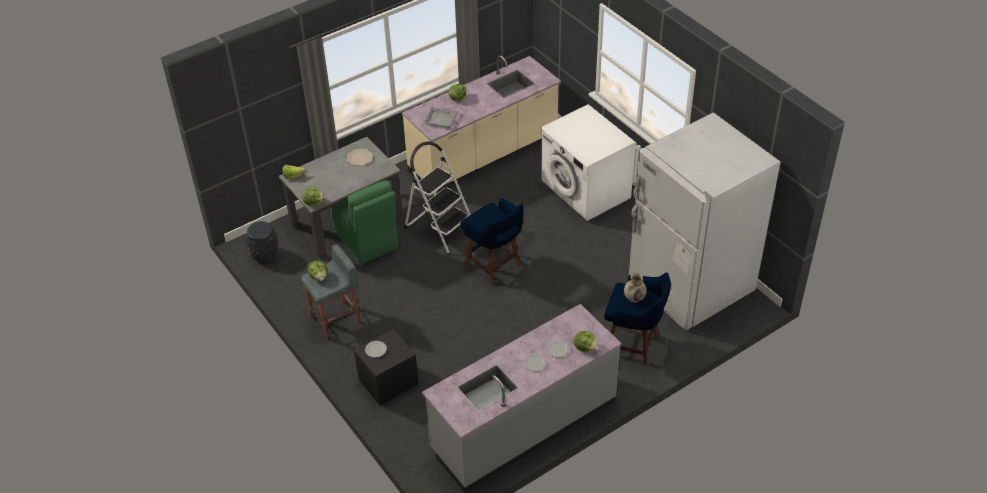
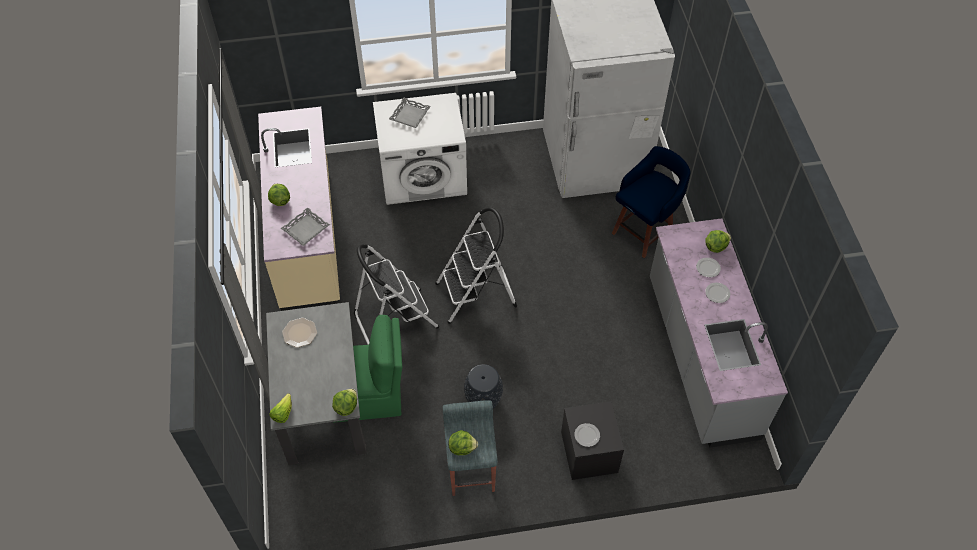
camera: 65 degrees left, 10 degrees up
(265, 256) = (322, 511): black stool -> black stool (483, 399)
(494, 266) = (478, 295): blue stool -> step ladder
(590, 127) = (409, 115): none -> grey tray
(634, 298) = (647, 190): beige vase -> none

